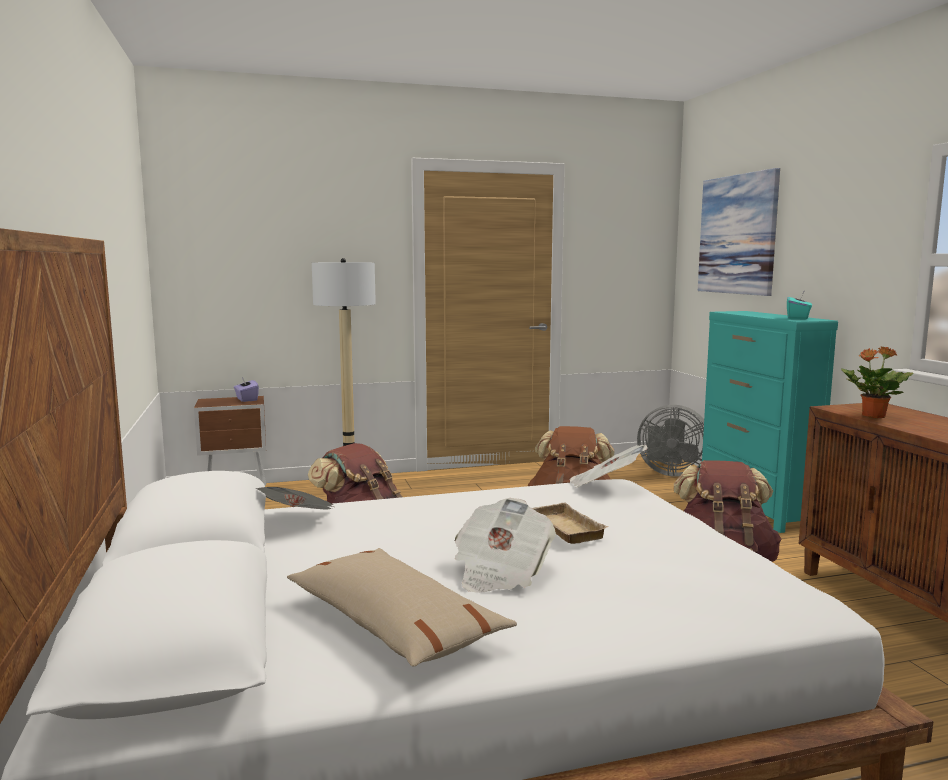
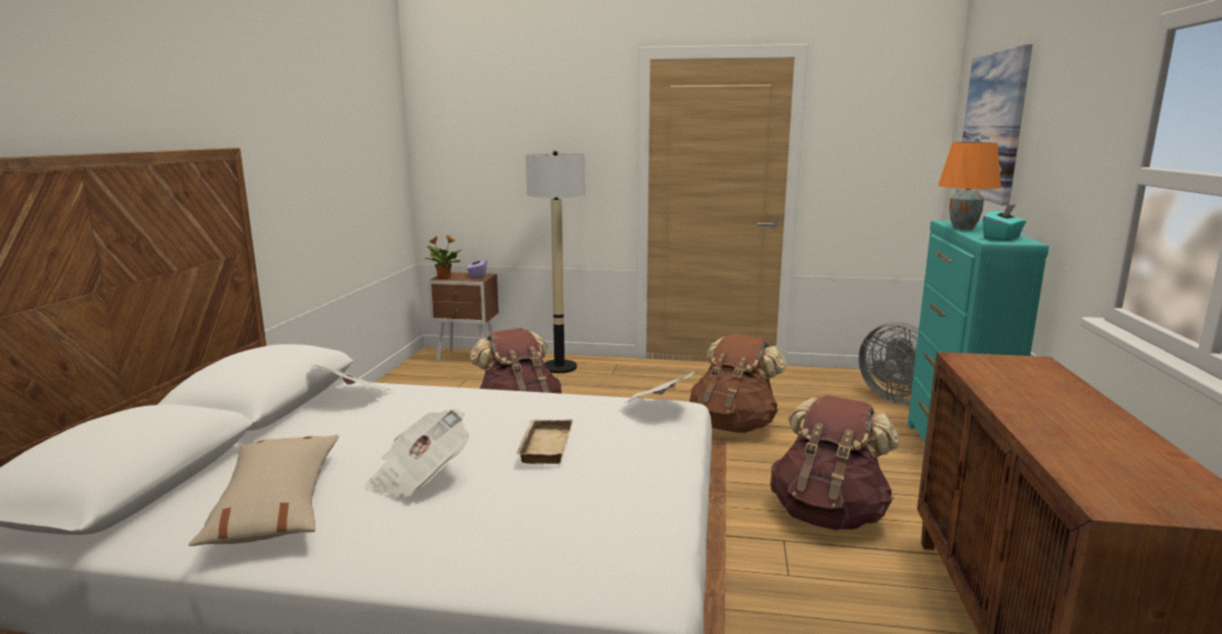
camera: 25 degrees right, 5 degrees up
(751, 314) = (964, 228): none -> orange table lamp
(872, 416) = (989, 376): potted plant -> potted plant (443, 277)

